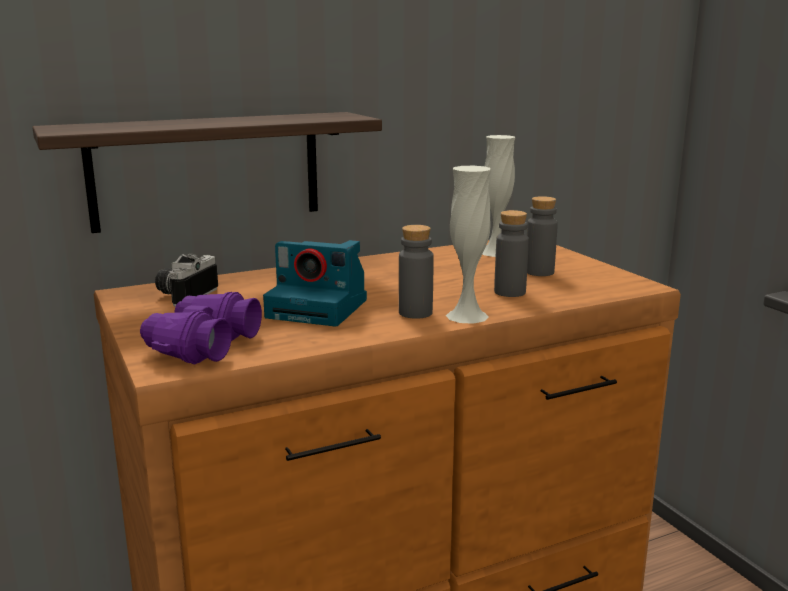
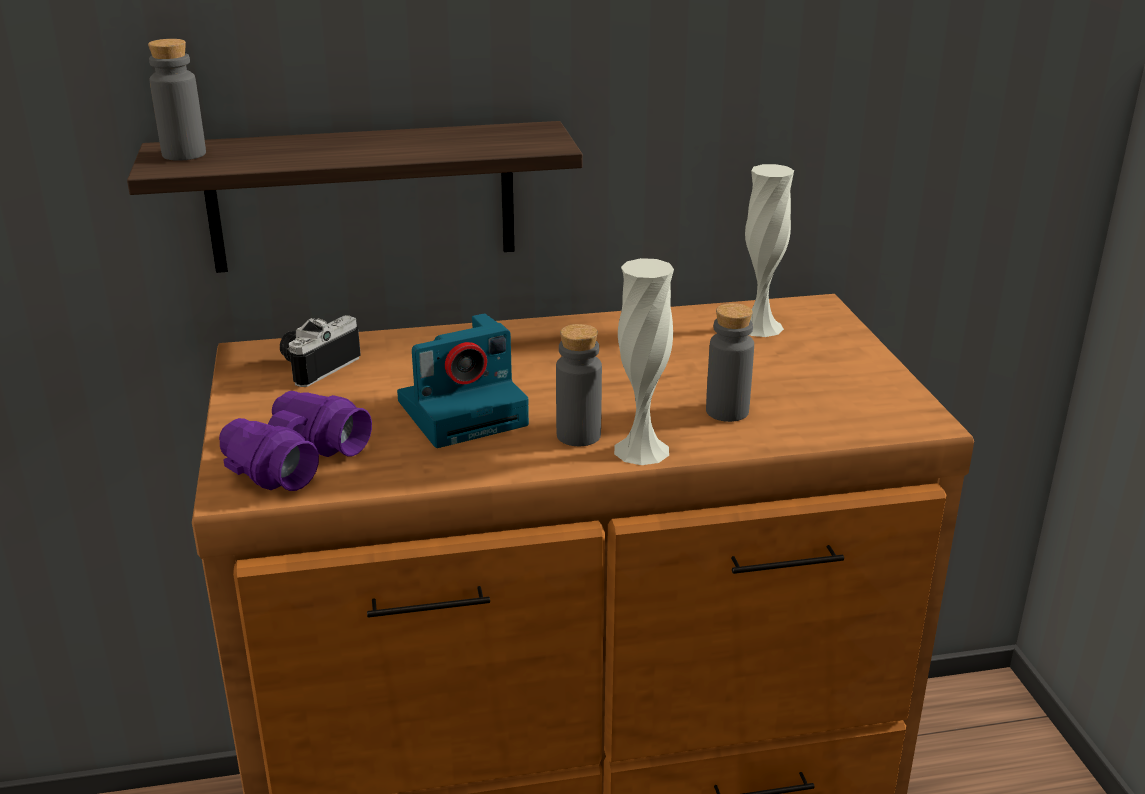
camera: 15 degrees right, 10 degrees up
(320, 308) = (464, 411): camera -> camera turned 60 degrees counterclockwise
(539, 272) = (795, 375): grey bottle -> grey bottle (184, 154)

